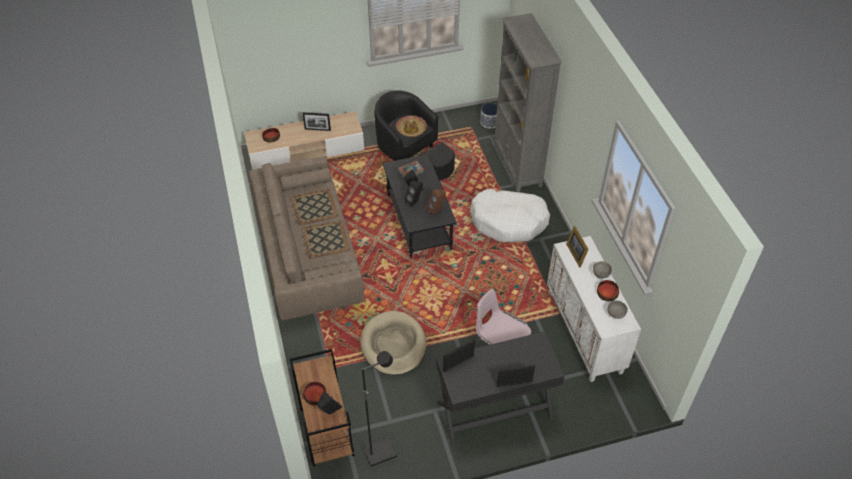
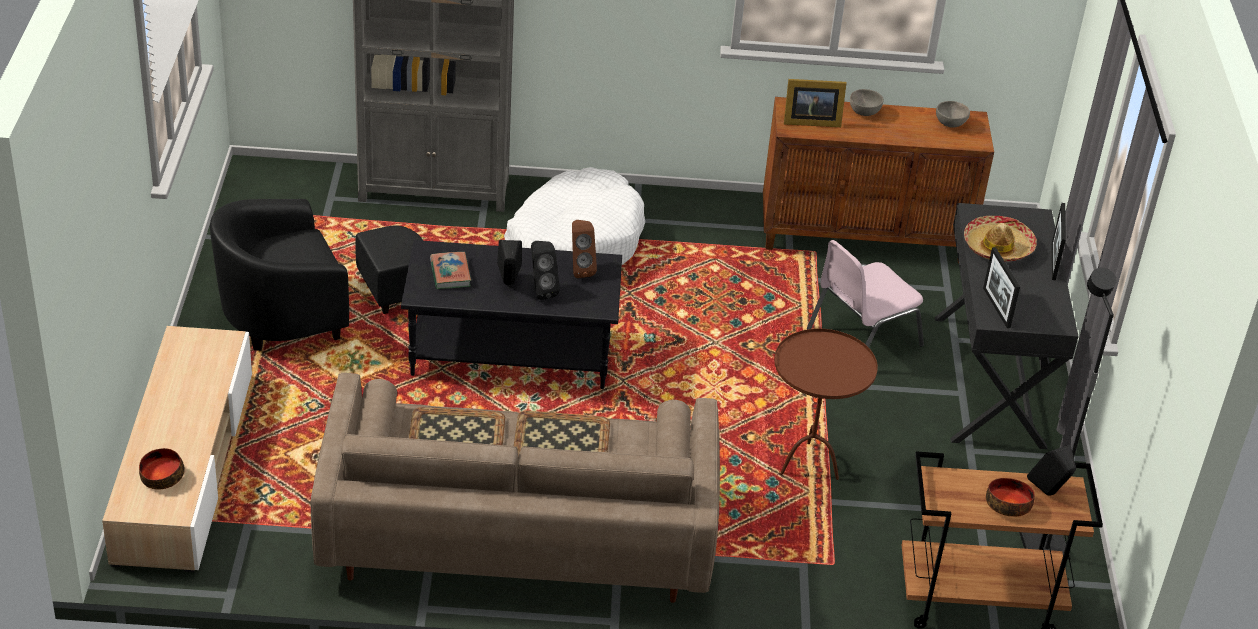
camera: 75 degrees left, 10 degrees down
(317, 129) = (187, 396): picture frame -> none
(393, 345) = (809, 465): beige dog bed -> brown side table
(411, 129) = (302, 255): hat -> hat (998, 247)
(490, 122) = (289, 187): planter -> none
(585, 332) = (864, 238): white cabinet -> brown cabinet
(607, 293) = (906, 119): bowl -> none

